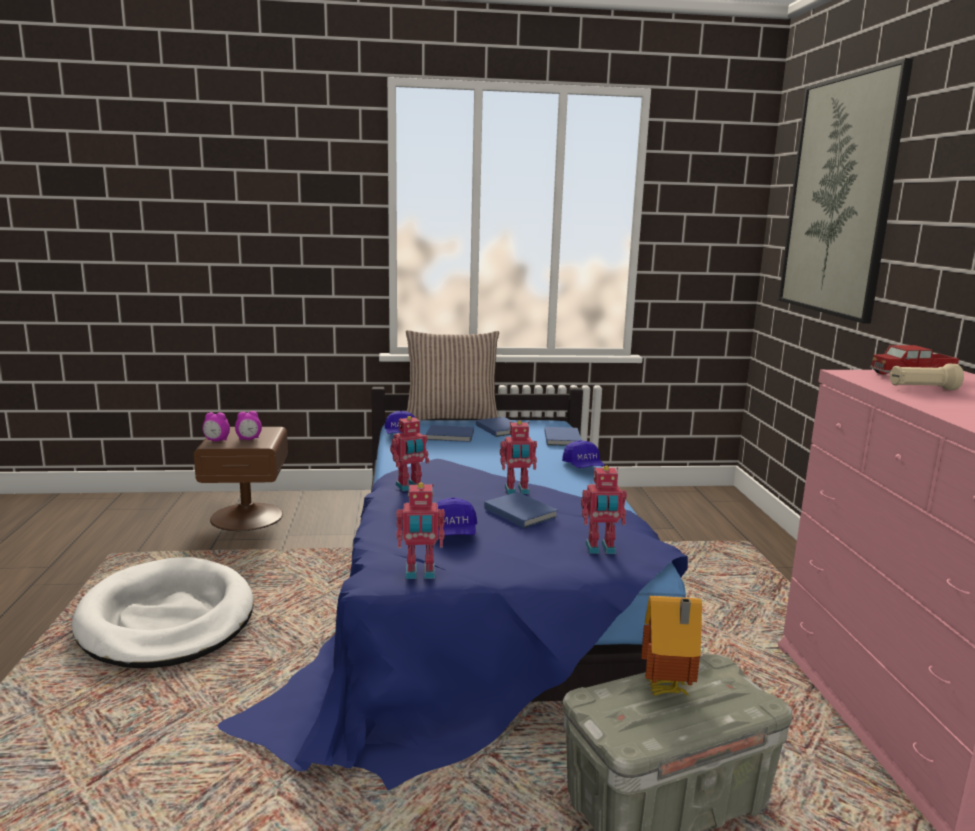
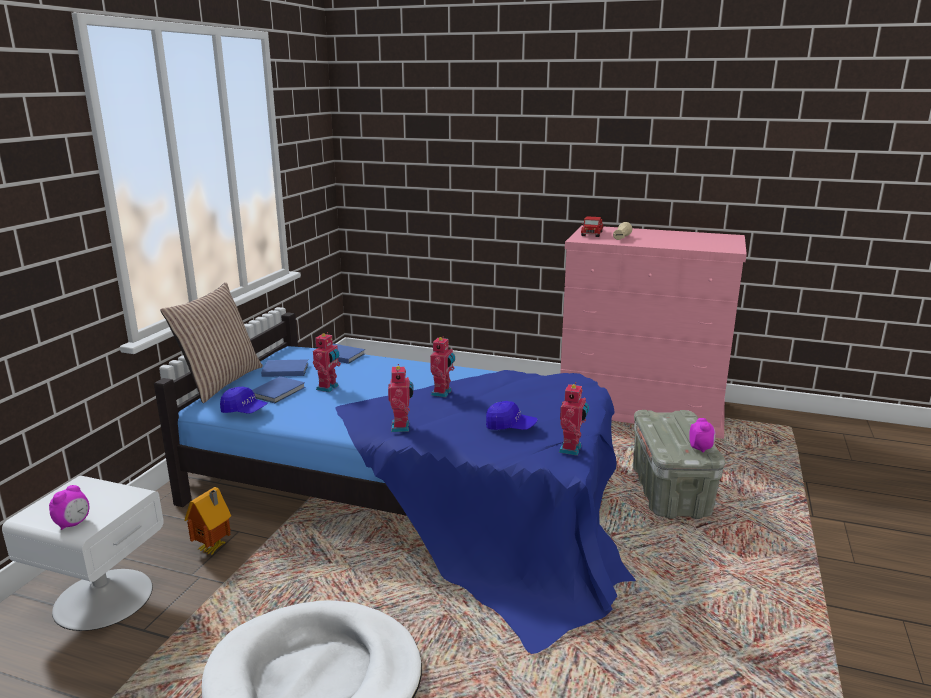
camera: 65 degrees left, 5 degrees up
(247, 516) = (102, 598): brown nightstand -> white nightstand
(249, 439) = (101, 501): alarm clock -> alarm clock (700, 448)
(520, 512) = (486, 399): blue book -> none
(583, 467) = (410, 363): blue cap -> none
(600, 549) = (563, 390): toy robot -> toy robot (328, 388)
(667, 691) = (669, 432): toy house -> toy house (214, 549)
(839, 197) = (432, 124): picture -> none

